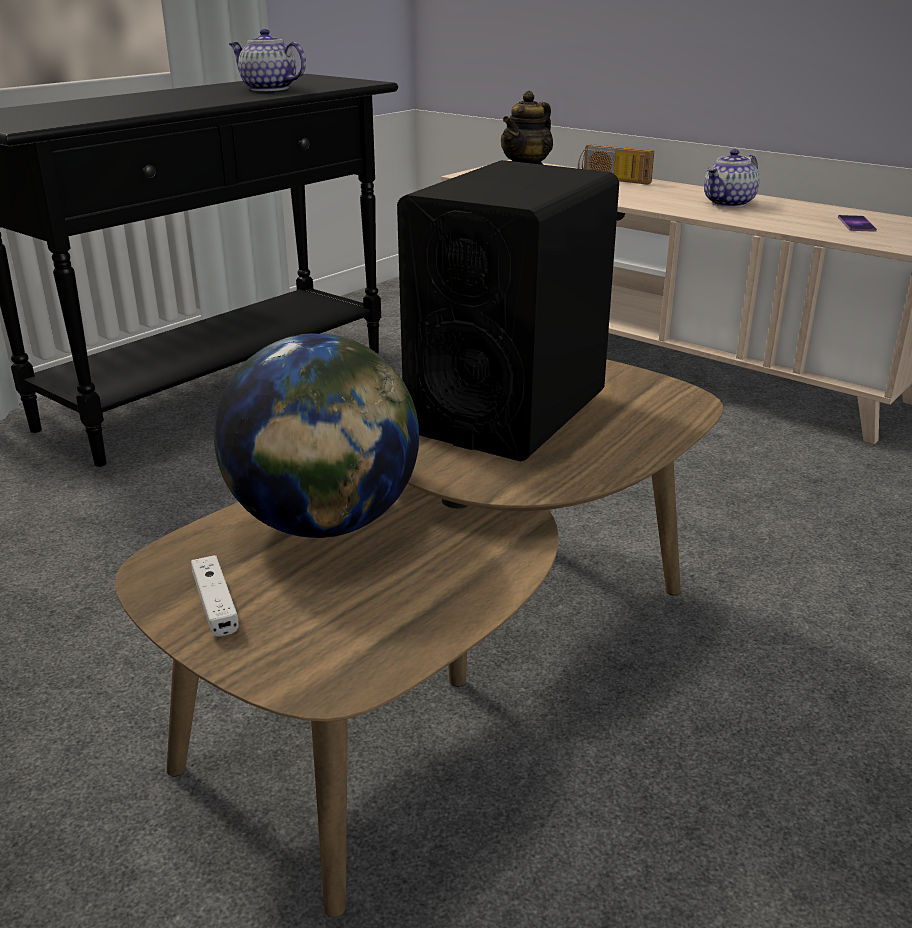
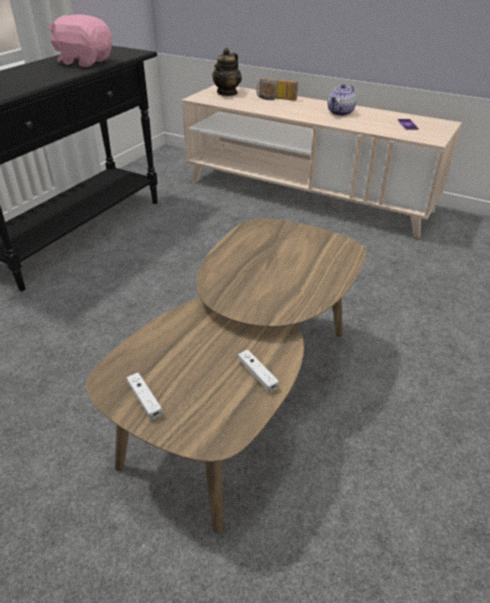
camera: 10 degrees left, 10 degrees up
(268, 89) = (84, 62): teapot -> pink plush toy
(324, 525) = (184, 342): globe -> none
(447, 588) = (257, 375): none -> white game controller
(508, 412) = (261, 264): black speaker -> none

